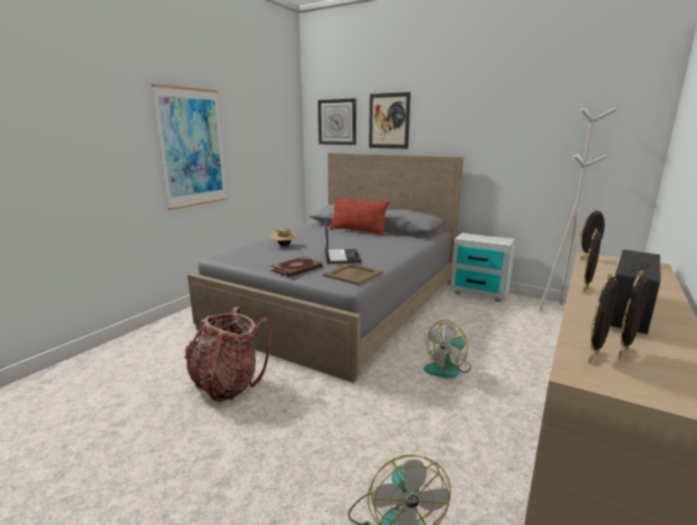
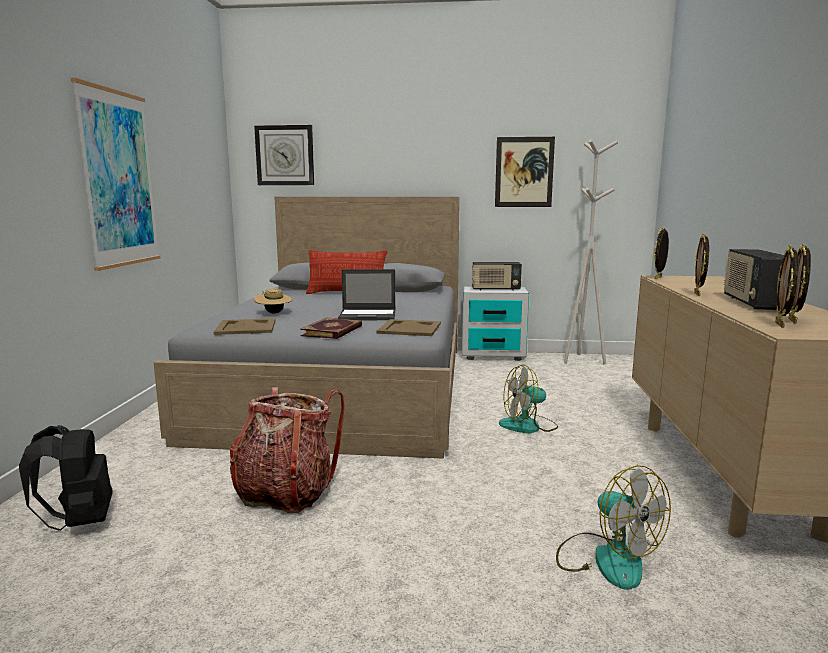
camera: 25 degrees left, 5 degrees down
(110, 372) = (79, 521): none -> black backpack
(249, 257) = (245, 327): none -> beige tray
(342, 256) = (368, 315): laptop -> laptop turned 120 degrees clockwise
(389, 121) = (360, 154): picture -> picture (524, 172)
(448, 368) = (528, 426): fan -> fan turned 45 degrees clockwise
(484, 239) = (495, 289): none -> radio

